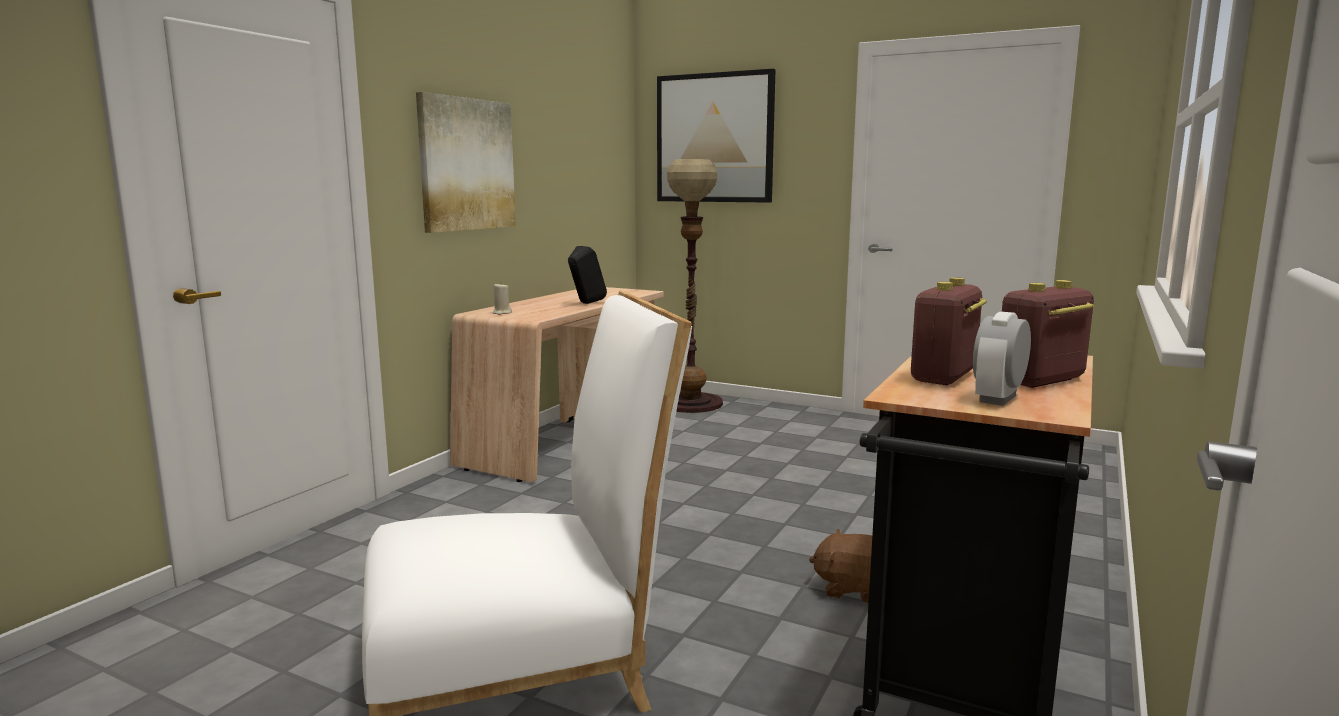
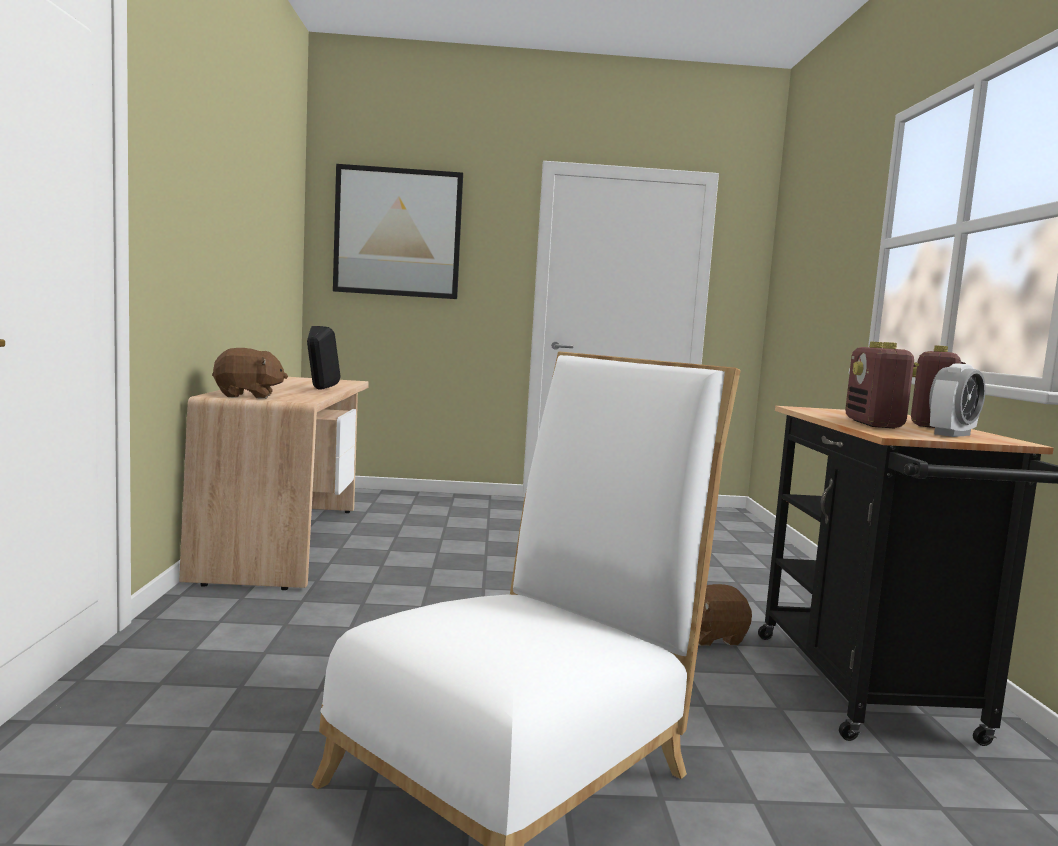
camera: 30 degrees left, 5 degrees down
(466, 164) = (202, 222): picture -> none
(502, 313) = (248, 396): beige candle -> brown plush toy
(690, 403) = (378, 499): floor lamp -> none
(998, 399) = (952, 434): alarm clock -> alarm clock turned 135 degrees counterclockwise

